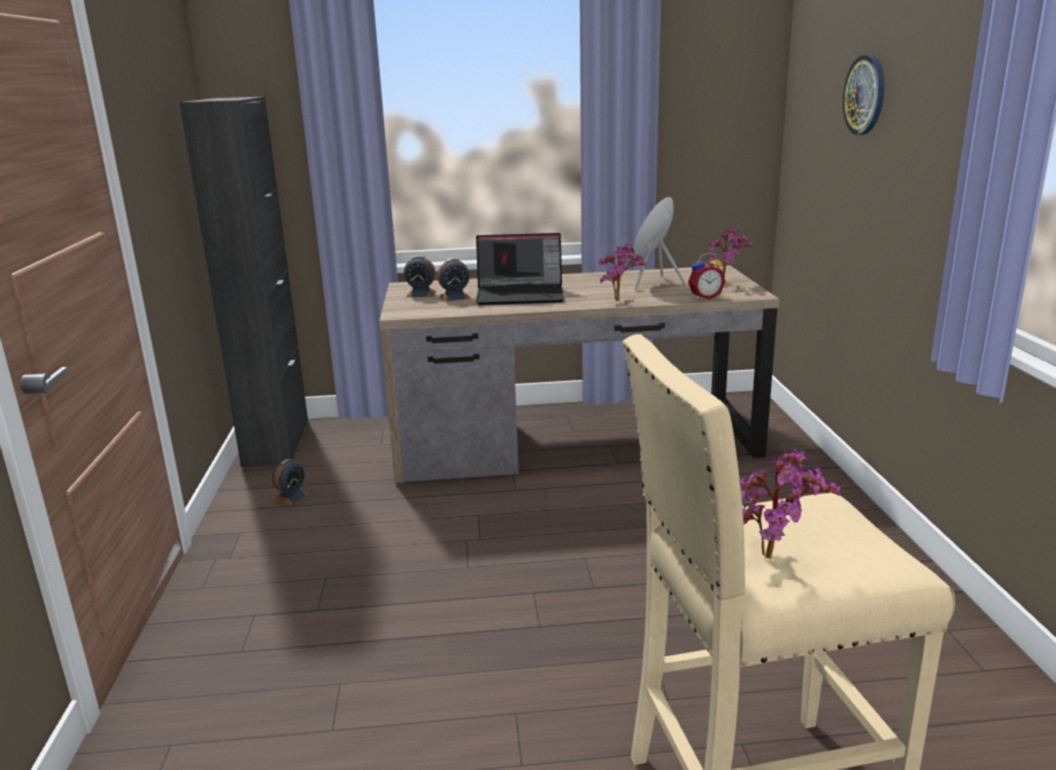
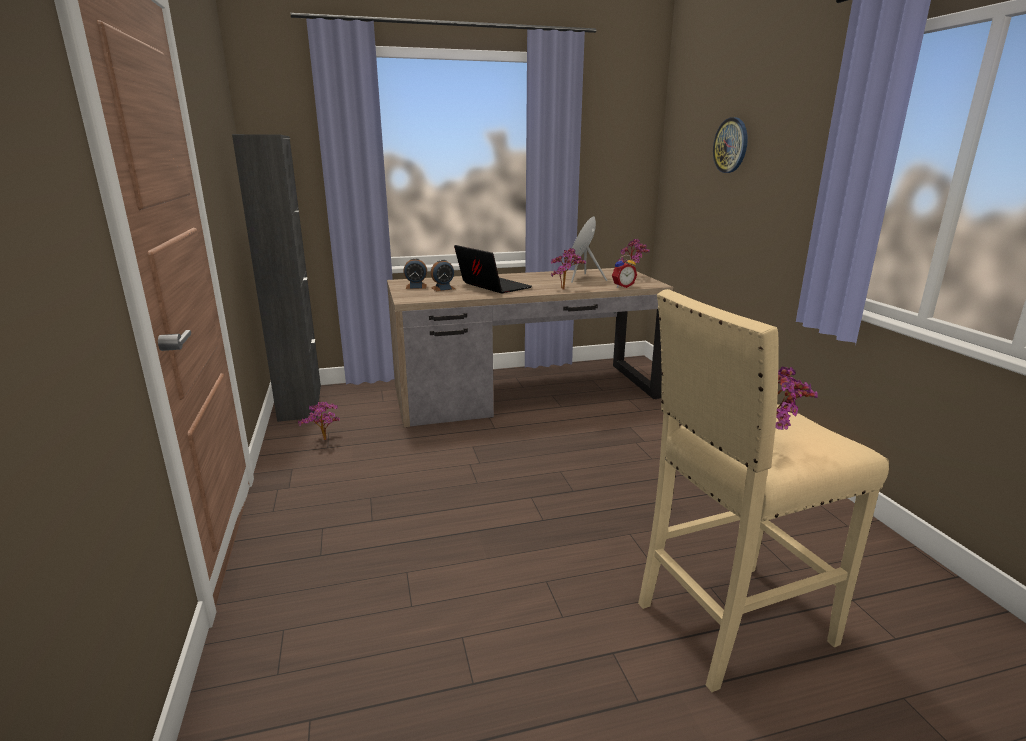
camera: 10 degrees left, 0 degrees up
(291, 497) = (325, 441): alarm clock -> potted plant
(521, 295) = (492, 286): laptop -> laptop turned 120 degrees counterclockwise

